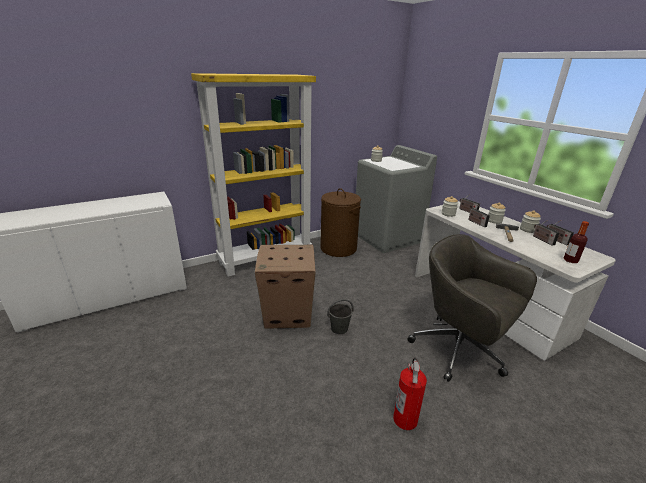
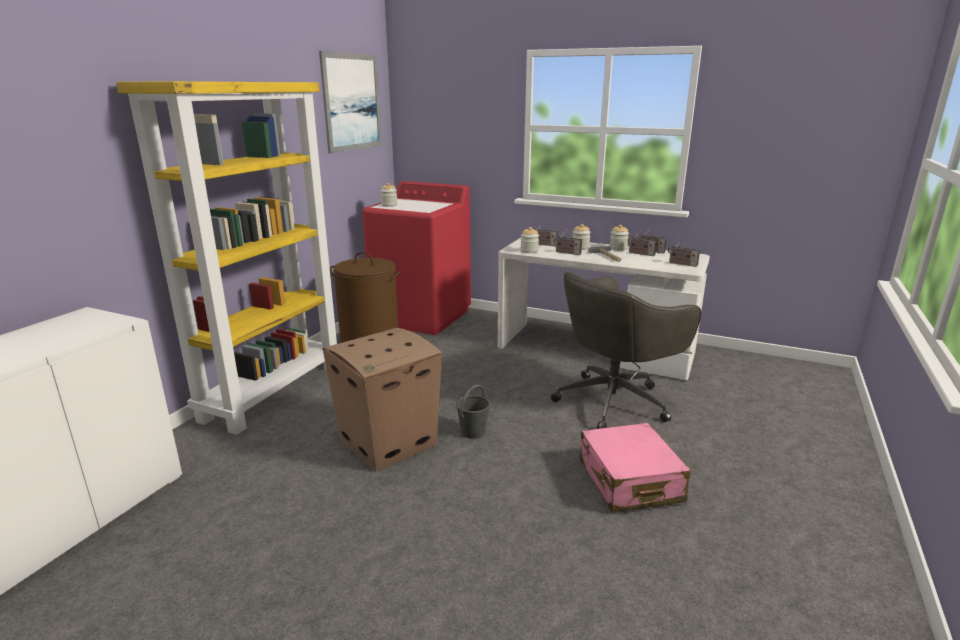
camera: 35 degrees left, 5 degrees down
(367, 88) = (352, 102): none -> picture
(387, 238) = (422, 316): grey washing machine -> red washing machine
(405, 419) = (629, 481): fire extinguisher -> pink suitcase
(460, 350) = (614, 401): grey office chair -> grey office chair turned 45 degrees counterclockwise
(570, 260) = (681, 264): bottle -> radio

